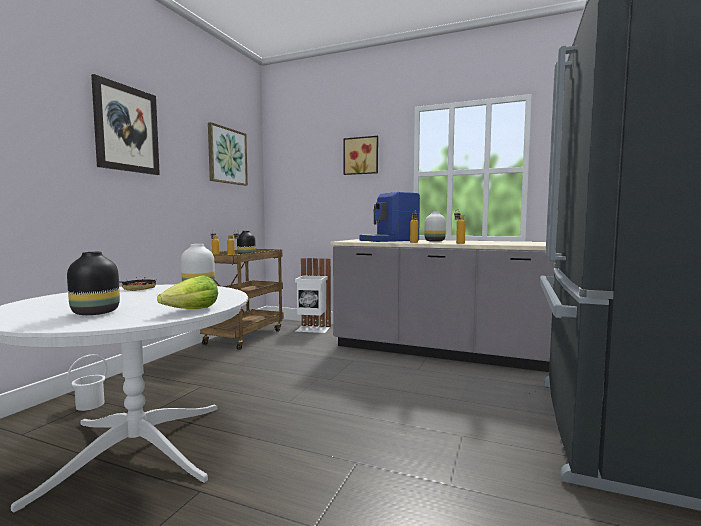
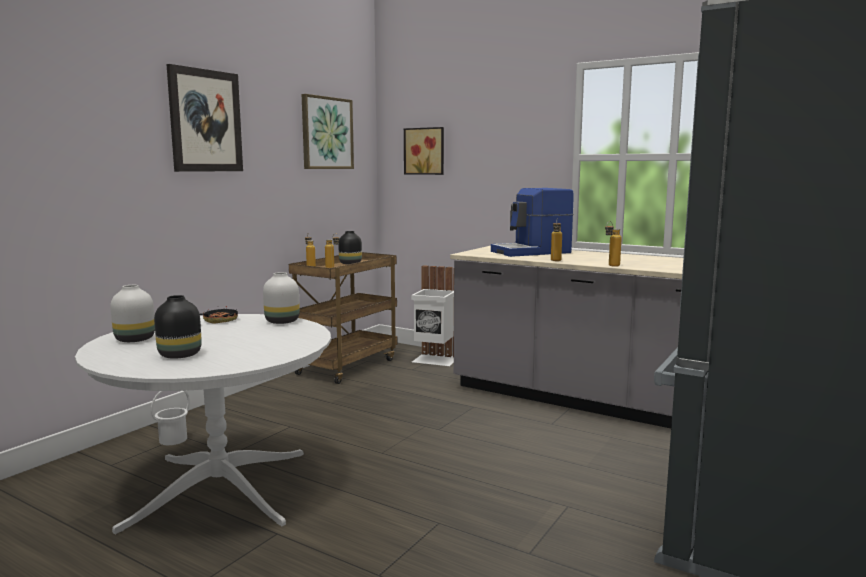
camera: 10 degrees right, 5 degrees up
(192, 310) = (270, 356): lettuce -> none
(361, 156) = (504, 129): picture -> picture (425, 151)
(434, 241) = (588, 256): white vase -> white vase (134, 340)

